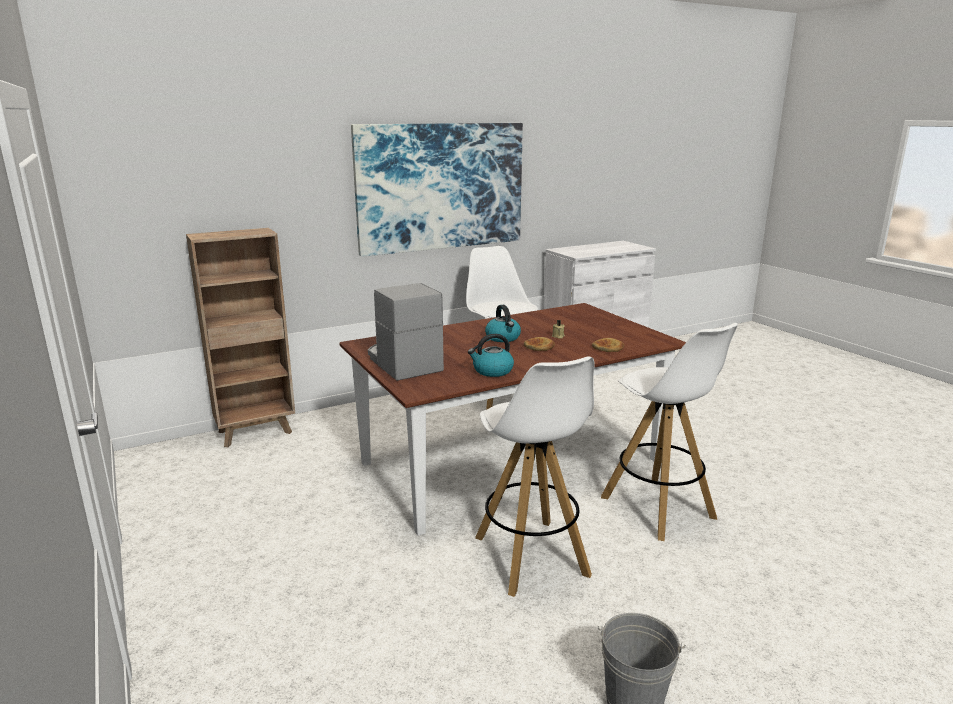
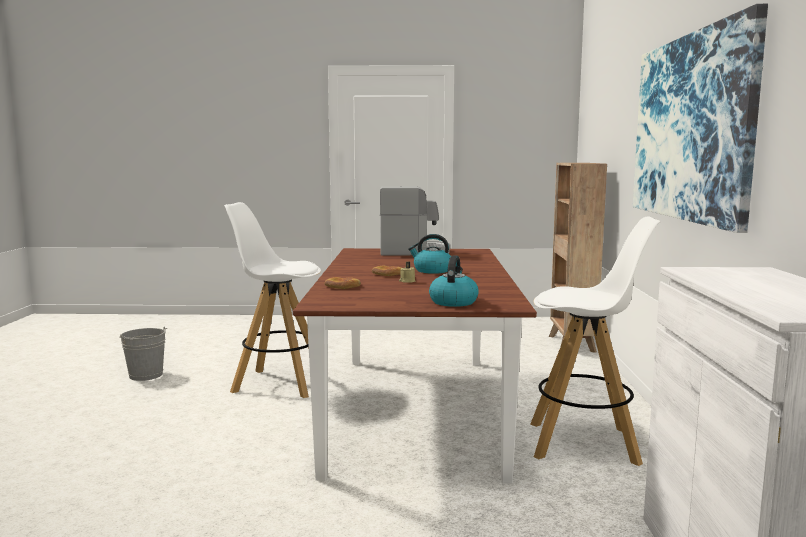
camera: 120 degrees right, 10 degrees down
(492, 371) = (358, 261): kettle -> kettle (453, 302)
(658, 508) = (247, 442): white stool -> none

